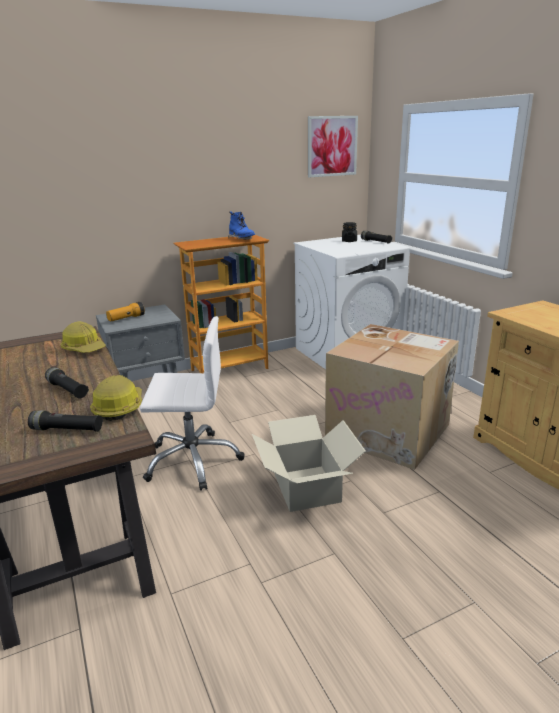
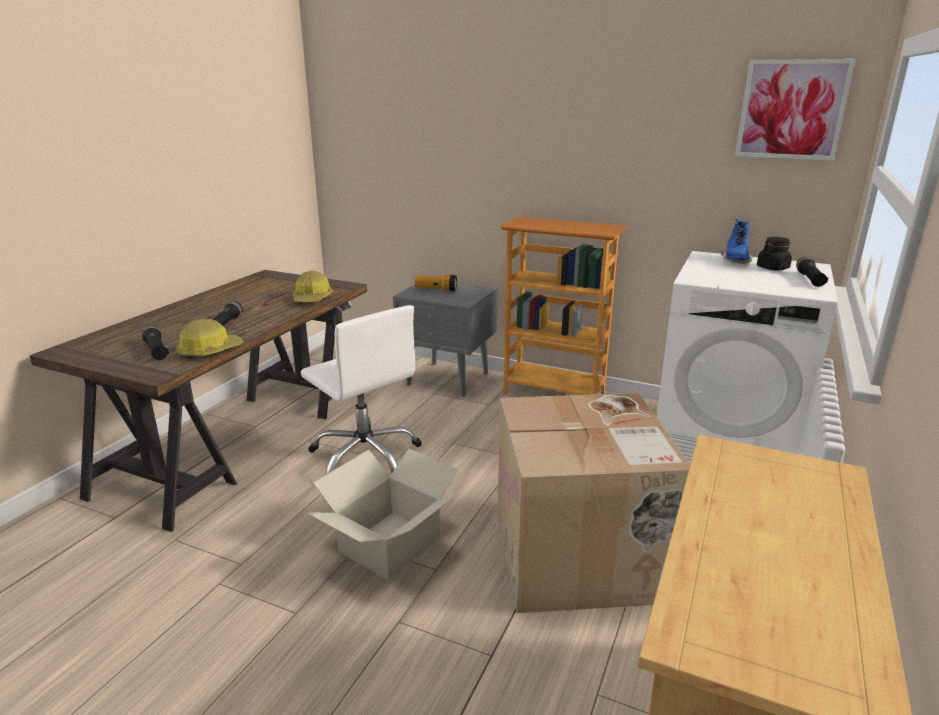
camera: 50 degrees right, 0 degrees up
(241, 239) = (588, 229): blue boot -> blue boot (736, 261)

